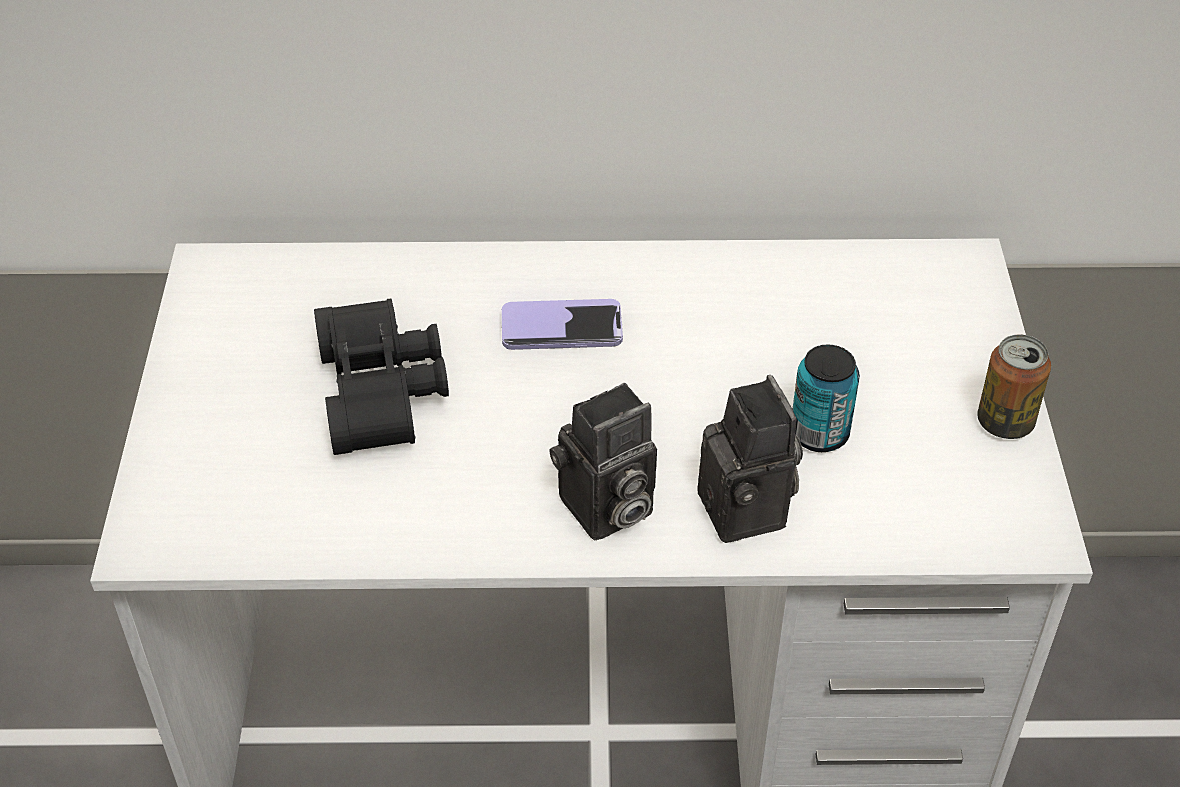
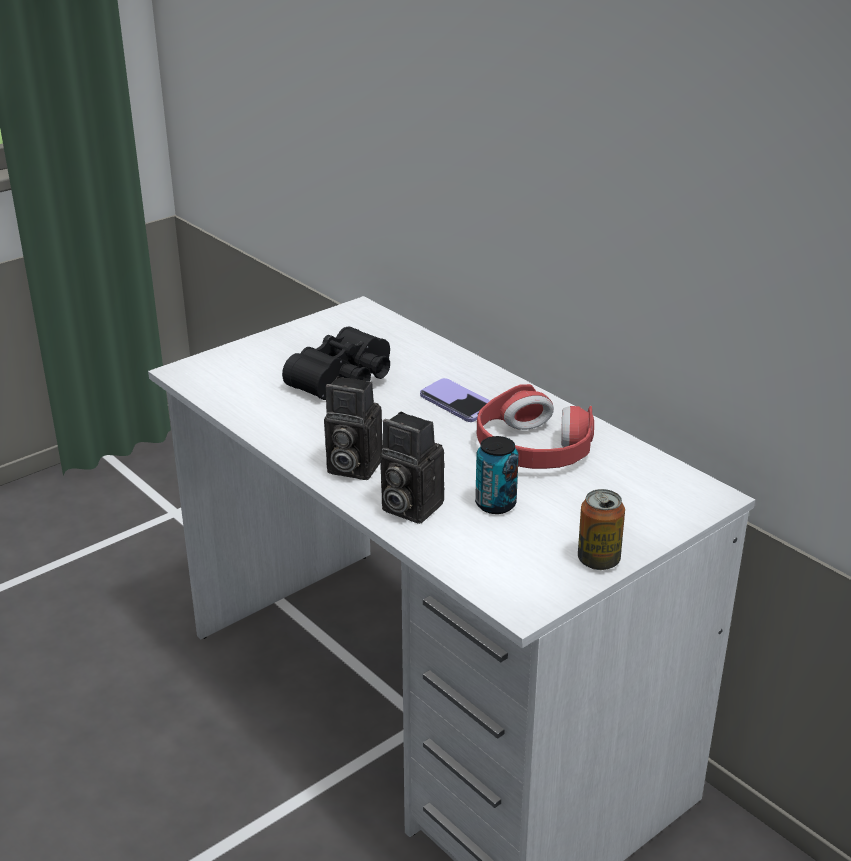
camera: 50 degrees right, 15 degrees down
(733, 329) = (533, 448): none -> red headphones
(749, 512) = (407, 507): camera -> camera turned 90 degrees clockwise

